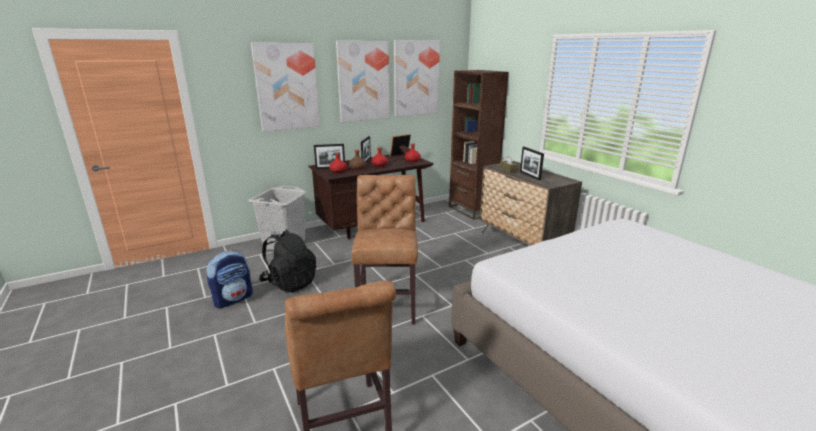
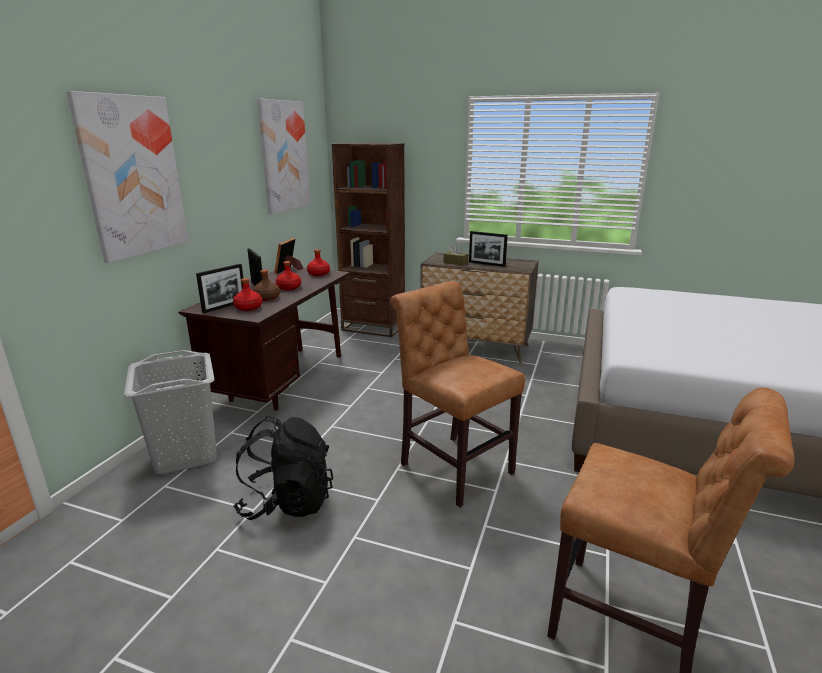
camera: 40 degrees left, 0 degrees up
(233, 299) = (232, 571): backpack -> none
(363, 81) = (230, 163): picture -> none

